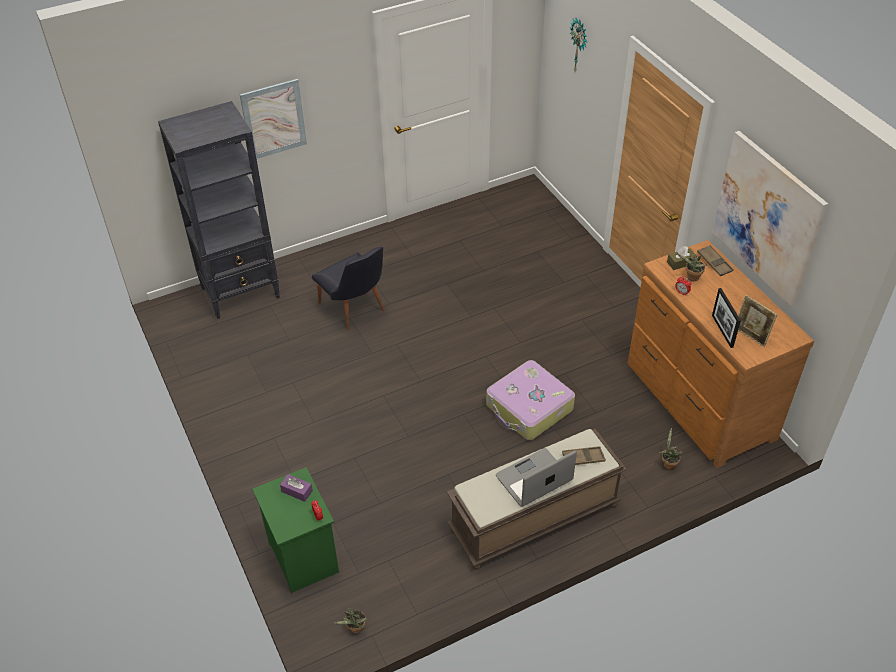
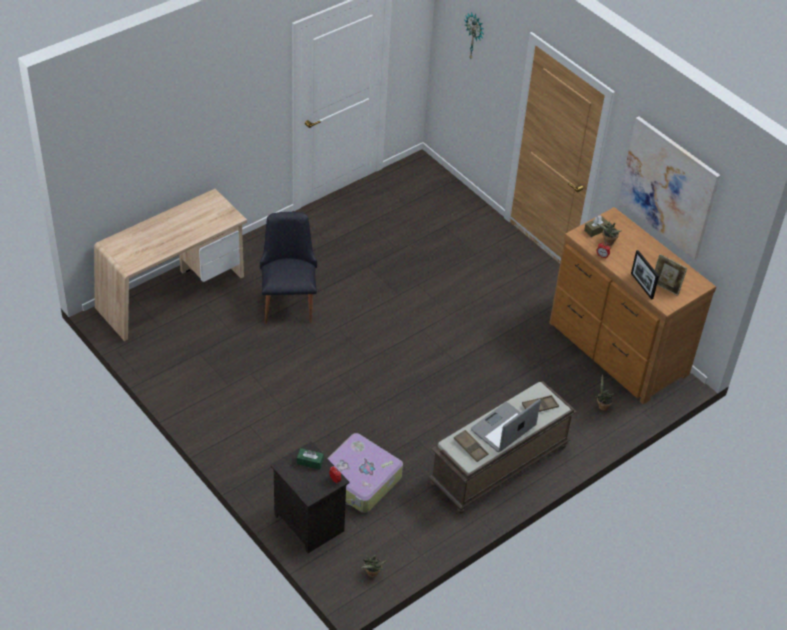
camera: 15 degrees left, 0 degrees up
(241, 292) = (173, 294): black bookcase -> beige desk
(274, 119) = (205, 128): picture -> none
(297, 491) = (310, 462): purple tissue box -> green tissue box
(301, 557) = (307, 523): green nightstand -> black nightstand
(355, 311) = (288, 300): black chair -> black chair turned 135 degrees counterclockwise
(529, 408) = (472, 372): suitcase -> suitcase (359, 481)
(714, 263) = (624, 227): brown tray -> brown tray (470, 447)

